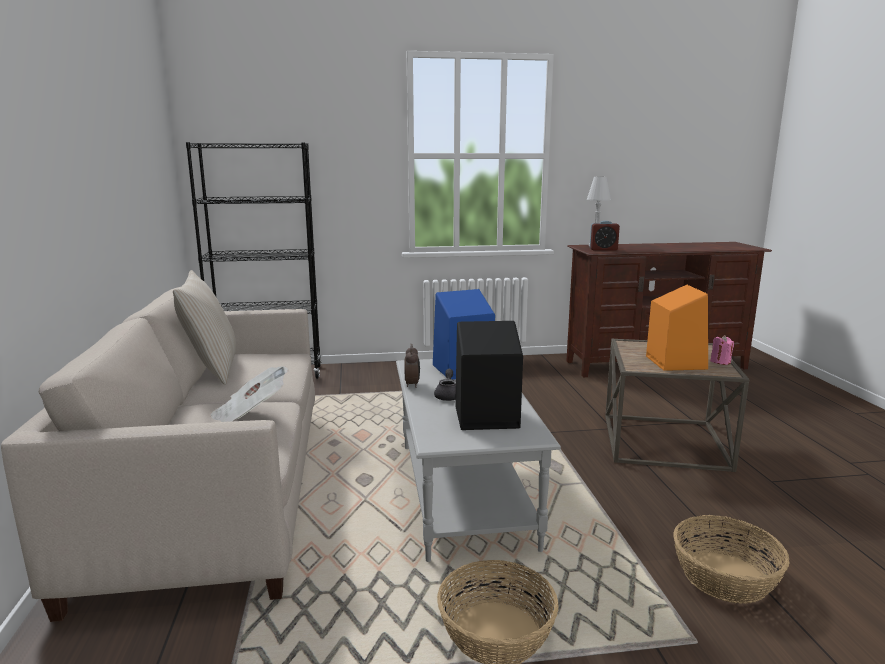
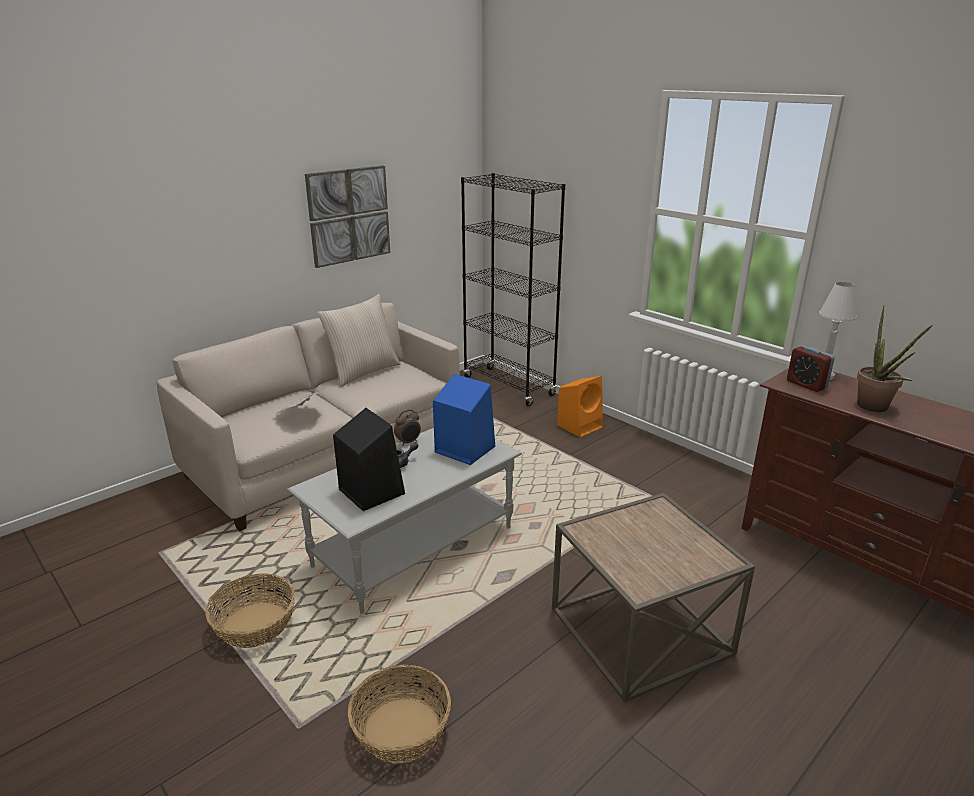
camera: 55 degrees right, 10 degrees up
(113, 176) = (349, 215): none -> picture
(651, 249) = (875, 409): none -> potted plant
(674, 362) = (633, 549): orange speaker -> orange speaker (580, 426)
(720, 361) = (675, 579): pink candle -> none

